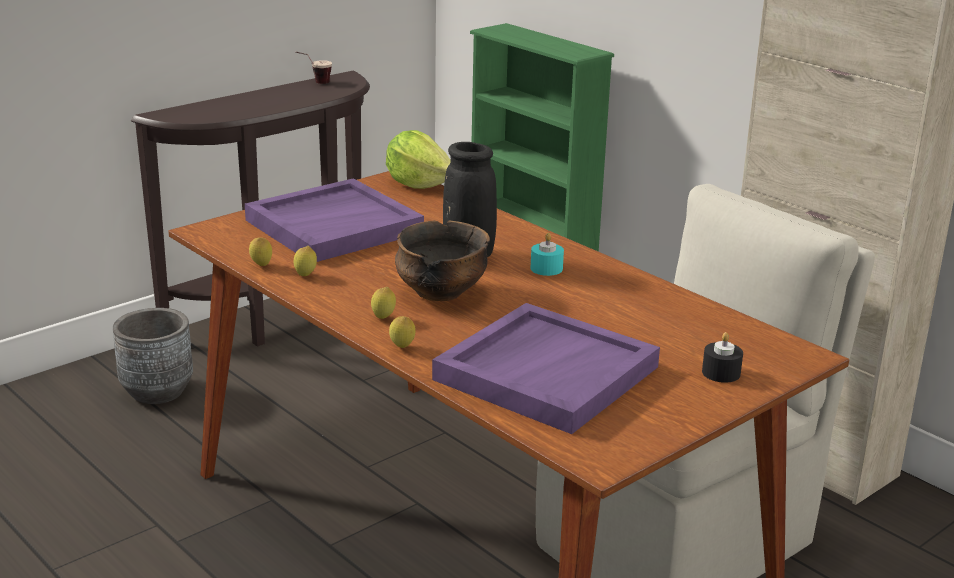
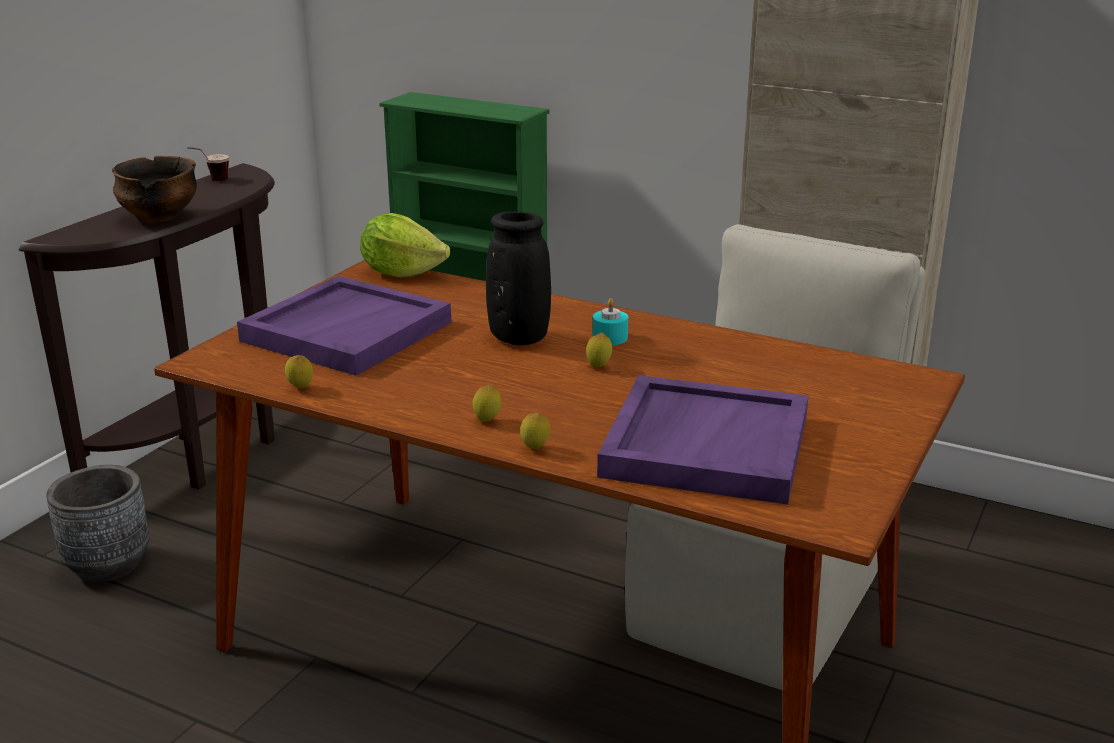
camera: 20 degrees left, 0 degrees up
(305, 276) = (361, 391): lemon -> lemon (598, 367)
(440, 293) = (524, 383): bowl -> bowl (159, 218)
(721, 373) = (868, 411): black candle -> none

